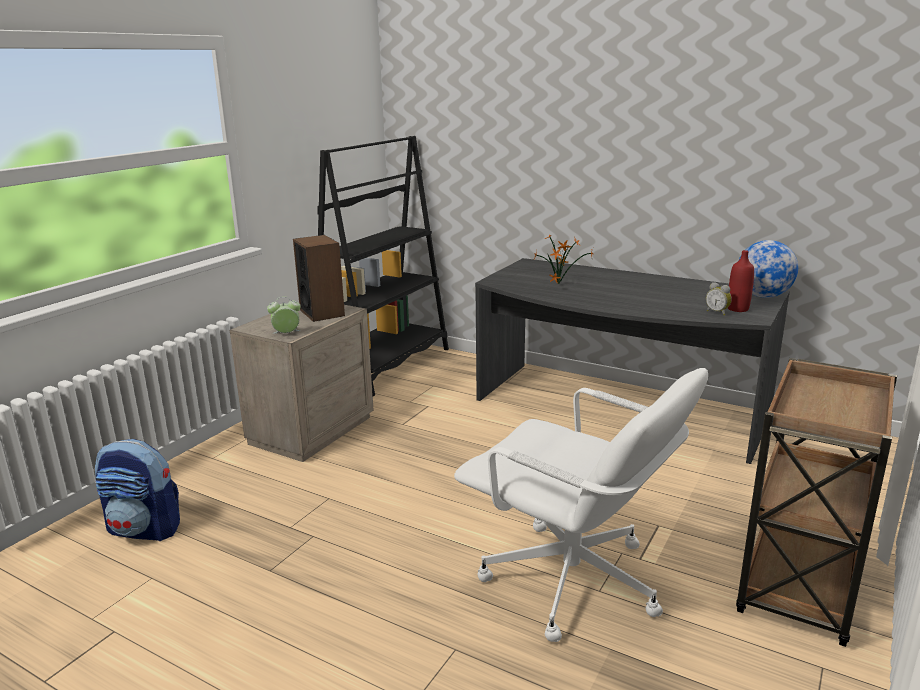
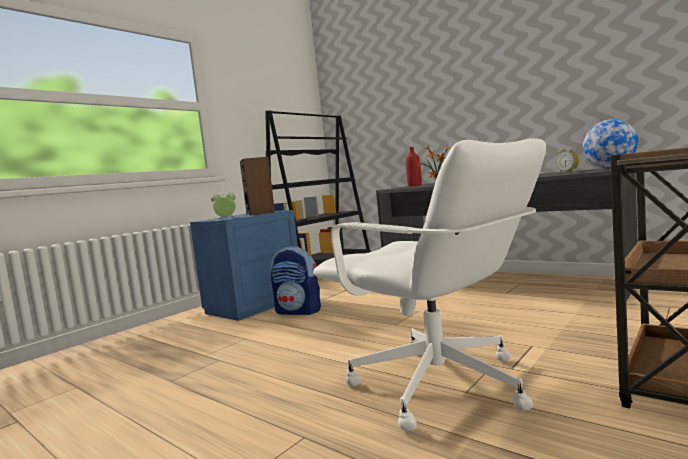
camera: 10 degrees right, 15 degrees down
(145, 529) = (97, 359): backpack -> backpack (299, 311)
(310, 430) = (254, 305): beige nightstand -> blue nightstand
(737, 309) = (587, 171): red bottle -> red bottle (414, 185)

